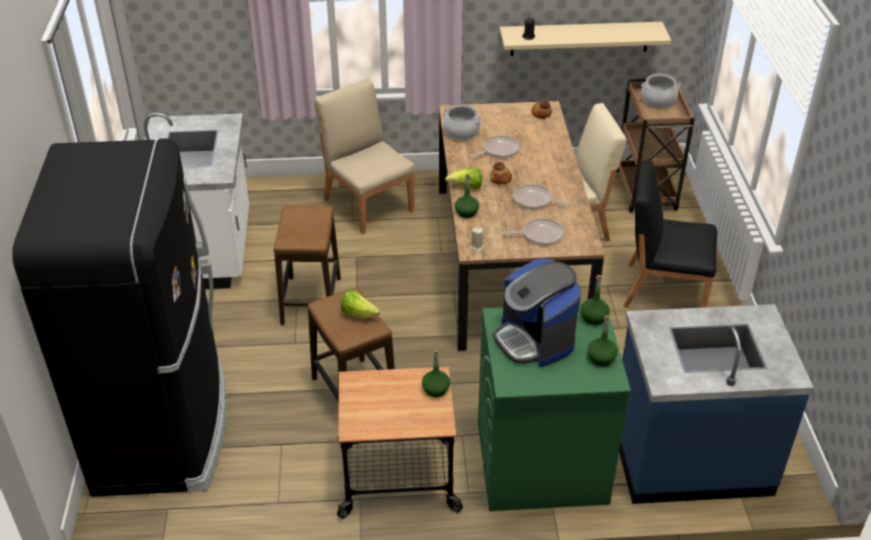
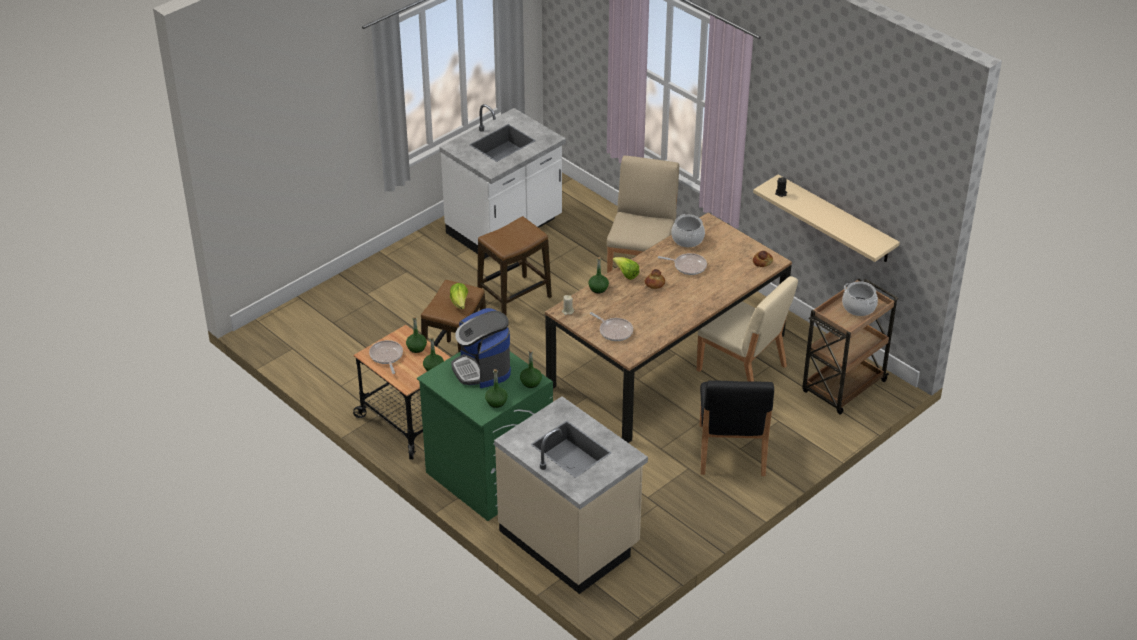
camera: 50 degrees right, 0 degrees up
(164, 428) = (344, 309): black fridge -> none
(387, 384) = (416, 348): none -> green bottle
(534, 200) = (650, 310): frying pan -> frying pan (386, 356)
(534, 340) = (482, 369): coffee machine -> coffee machine turned 45 degrees counterclockwise
(663, 289) = (731, 451): black chair -> black chair turned 150 degrees counterclockwise
(690, 457) = (570, 539): blue counter -> beige counter

